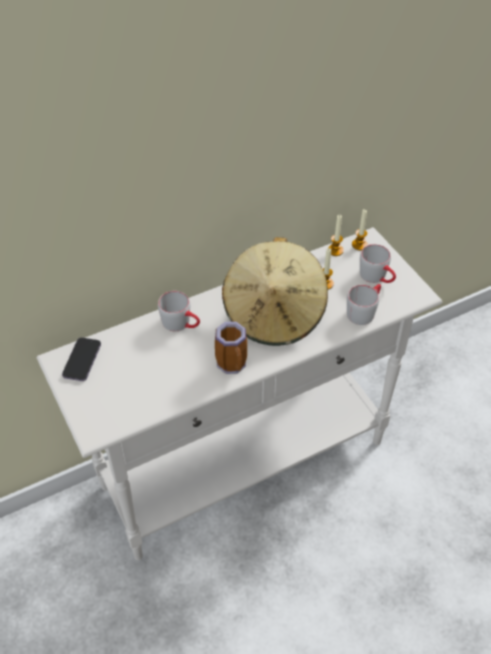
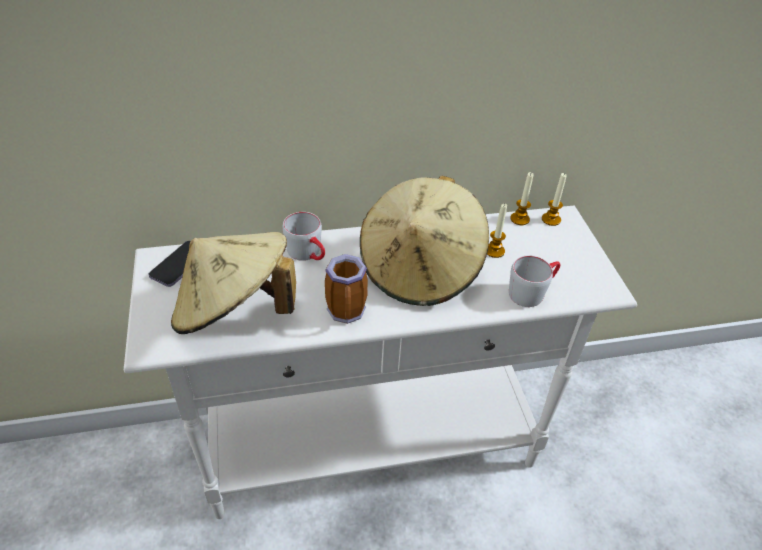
camera: 15 degrees right, 5 degrees down
(146, 387) = (235, 311): none -> beige hat
(377, 277) = (561, 258): grey mug -> none

